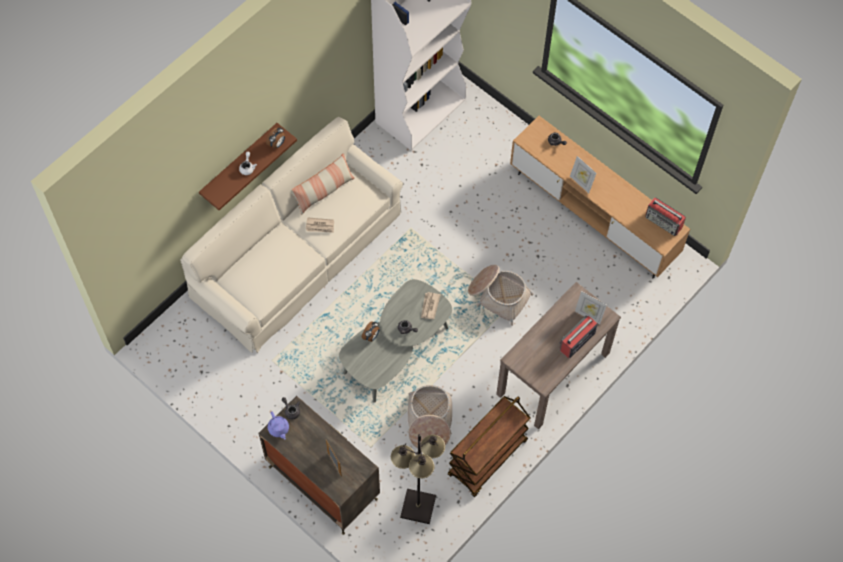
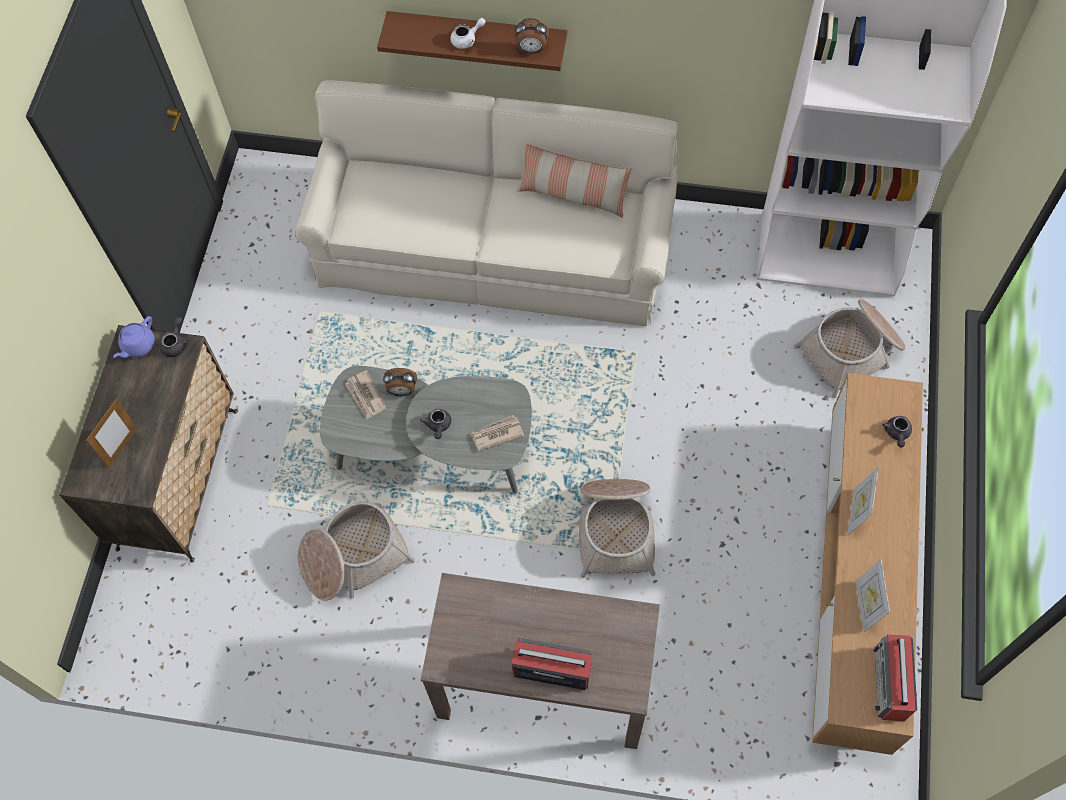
camera: 60 degrees right, 0 degrees up
(320, 226) = (516, 222): newspaper -> newspaper (366, 396)
(417, 507) = (210, 622): black floor lamp -> none
(480, 137) = (851, 351): none -> basket
(487, 459) = (343, 673): brown cart -> none
(588, 315) = (612, 660): picture frame -> picture frame (865, 606)

